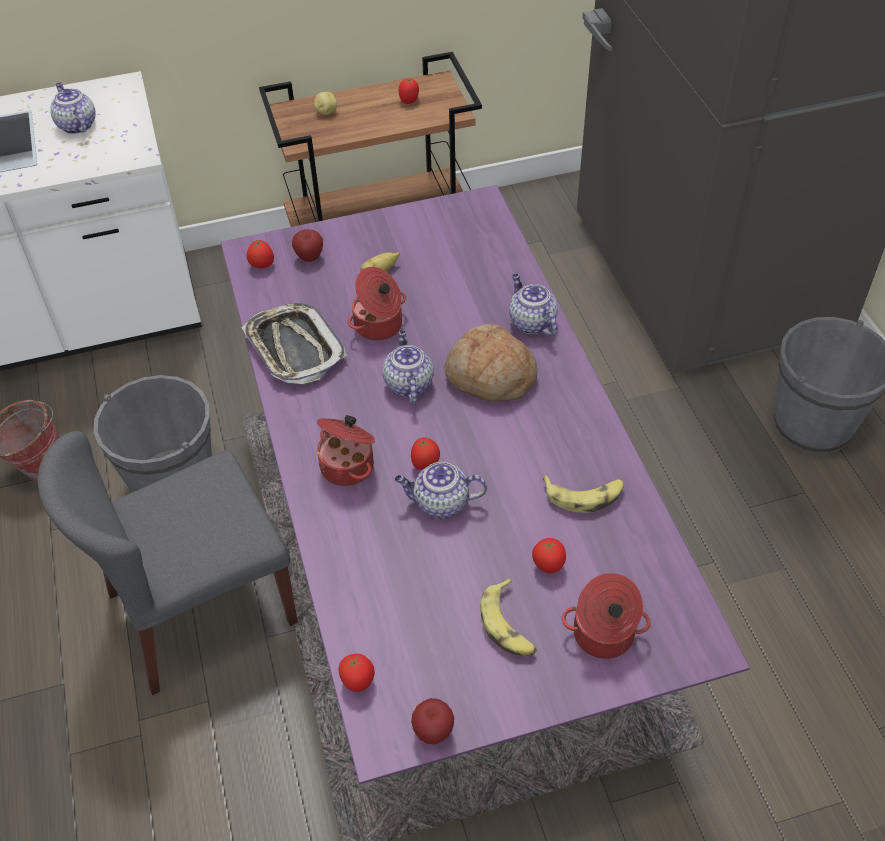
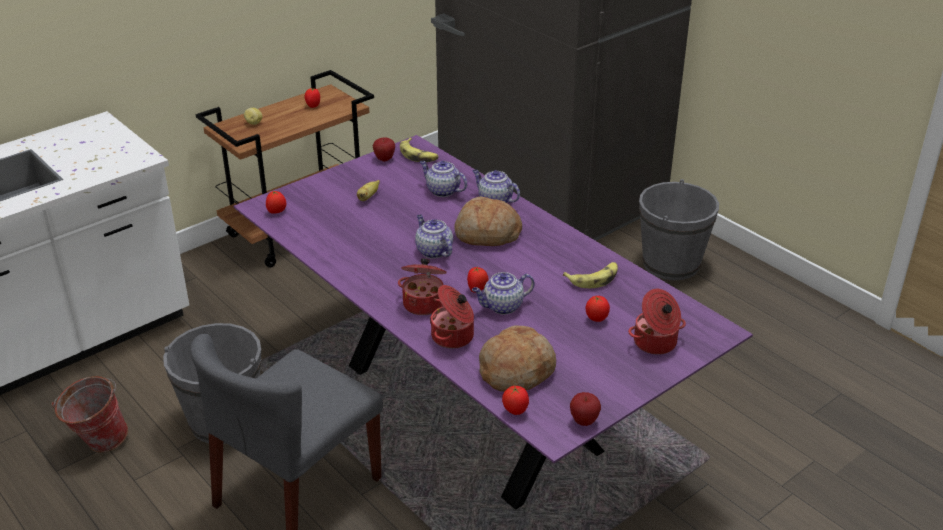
camera: 25 degrees left, 15 degrees down
(76, 125) = (78, 151): teapot -> teapot (442, 191)
(294, 348) = (336, 251): tray -> none
(309, 257) = (310, 200): apple -> apple (384, 159)
(379, 326) = (389, 225): cooking pot -> cooking pot (454, 337)
(398, 615) = (516, 370): none -> bread
(508, 625) = (593, 355): banana -> banana (418, 155)

